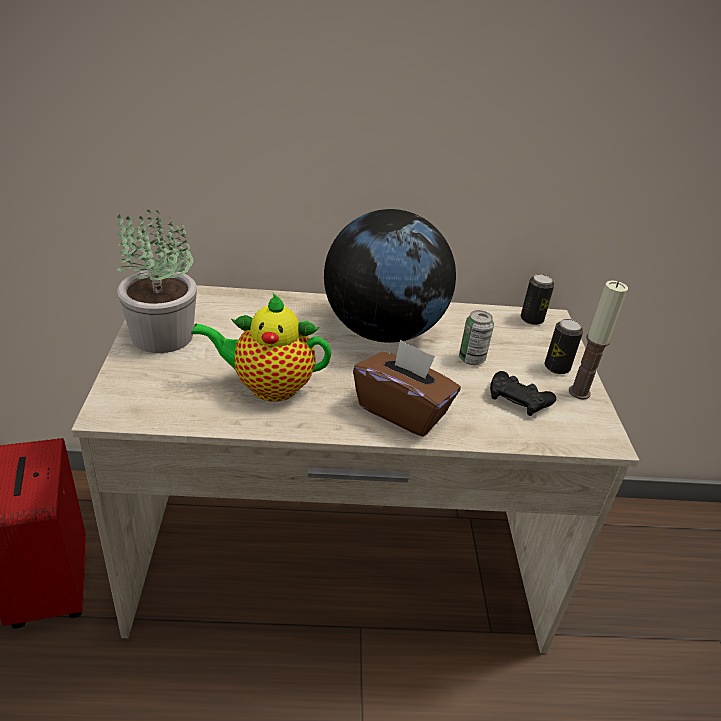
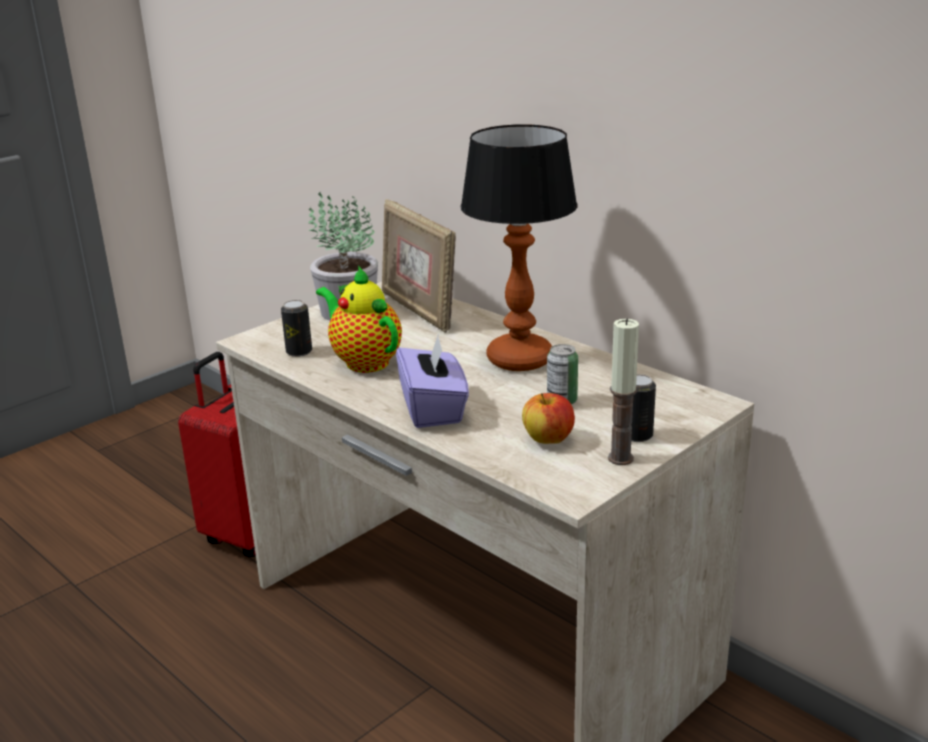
camera: 50 degrees right, 10 degrees down
(228, 311) = (418, 311): none -> picture frame
(383, 331) = (519, 359): globe -> table lamp
(402, 410) = (433, 409): brown tissue box -> purple tissue box
(518, 399) = (548, 440): black game controller -> apple
(531, 319) = (690, 396): can -> can (299, 352)

